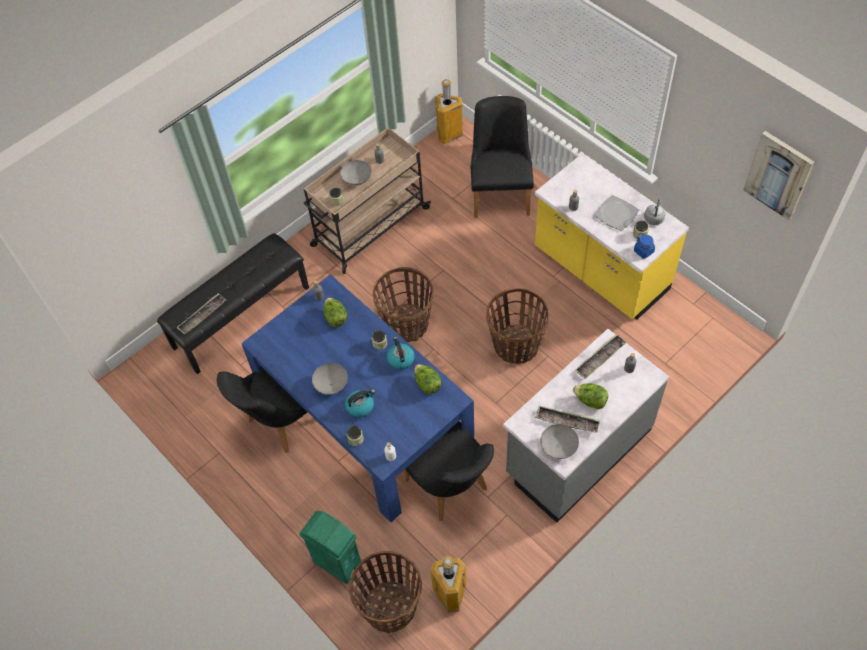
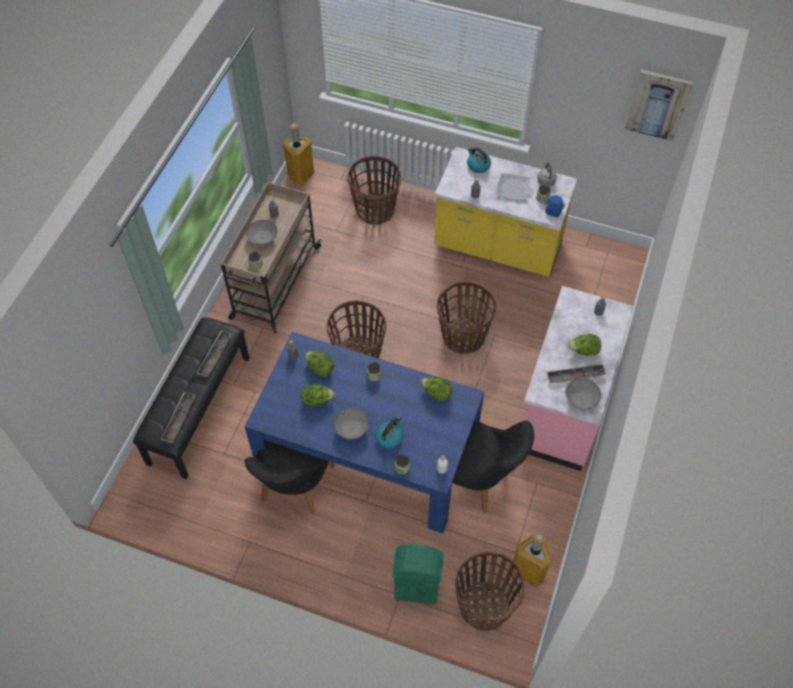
camera: 30 degrees left, 0 degrees up
(316, 346) = (317, 400): none -> lettuce
(400, 359) = (400, 381): kettle -> kettle (478, 165)
(500, 192) = (375, 210): black chair -> basket
(577, 451) = (564, 405): grey counter -> pink counter
(600, 358) = (571, 313): tray -> tray (215, 355)

